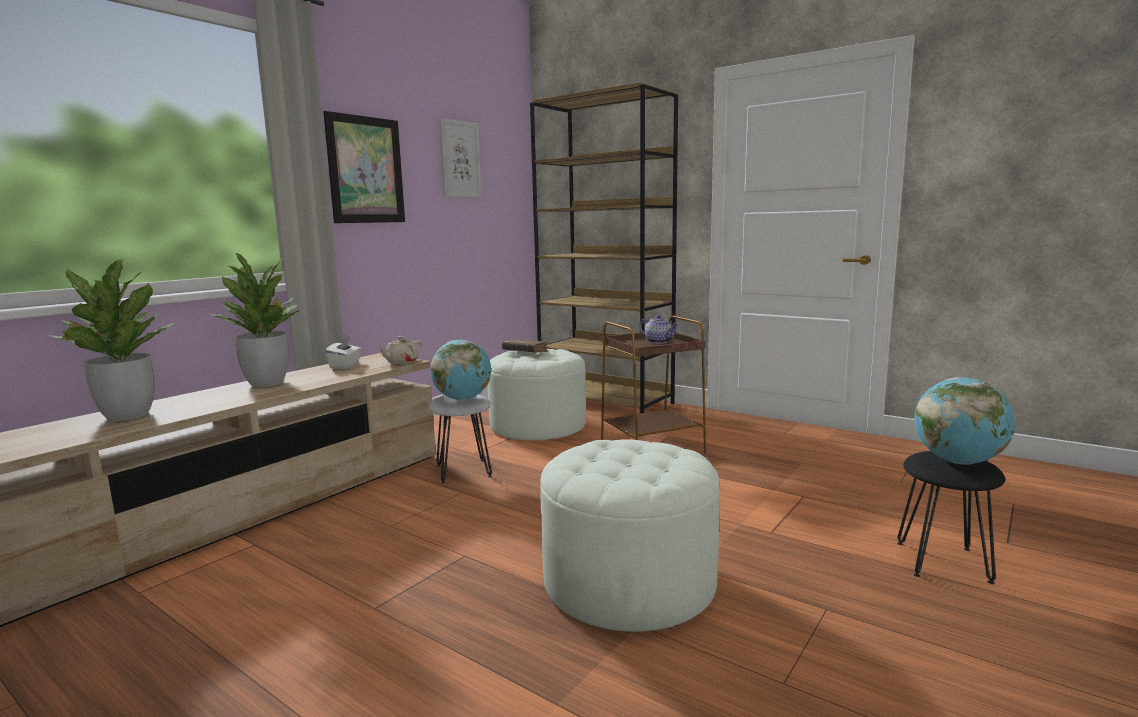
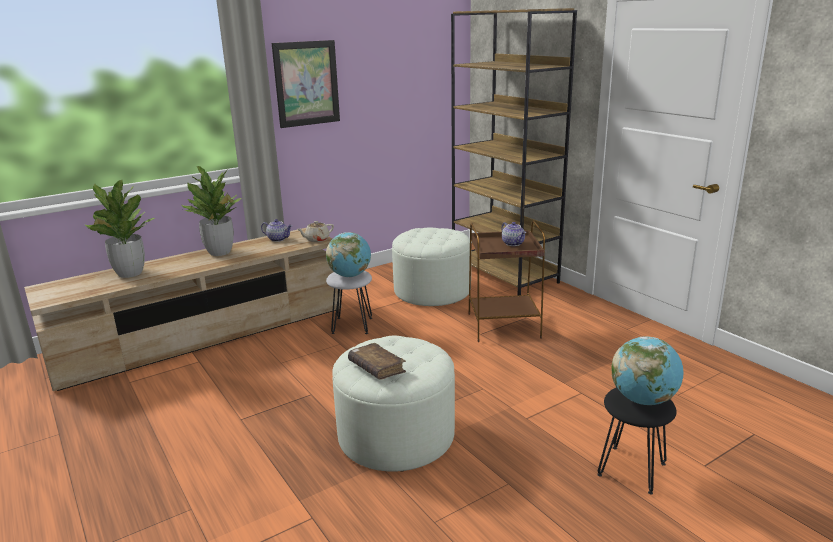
camera: 20 degrees right, 10 degrees up
(345, 365) = (278, 239): white tissue box -> teapot
(460, 159) = (393, 62): picture -> none
(525, 352) = (426, 232): brown book -> brown book (376, 368)

